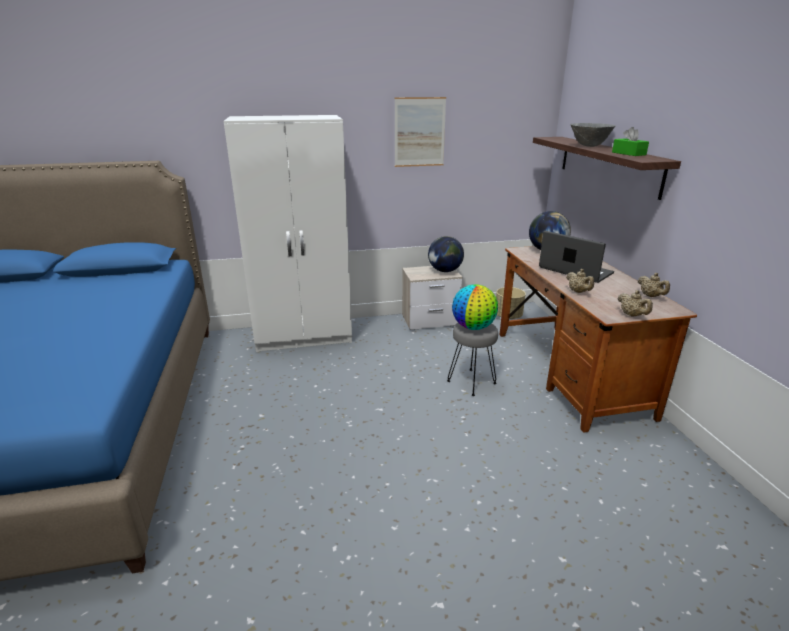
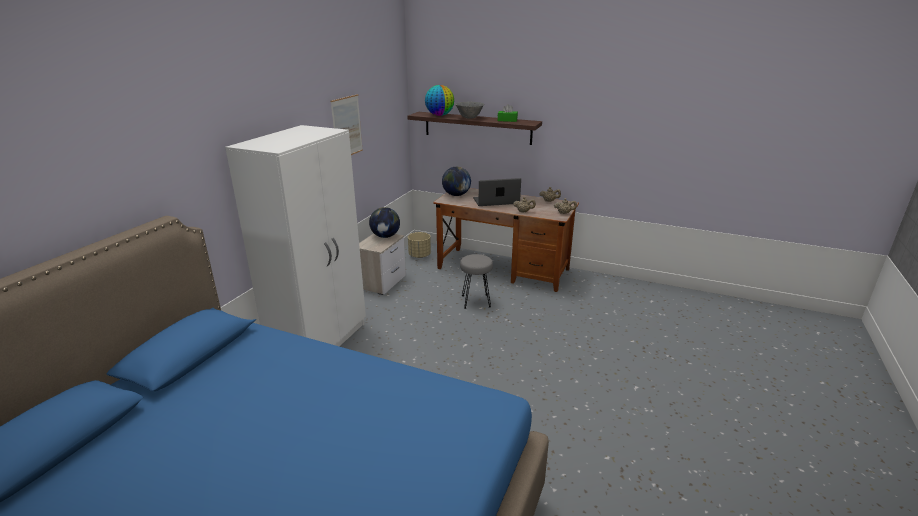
camera: 55 degrees left, 0 degrees up
(473, 327) = (476, 260): globe -> globe (439, 115)

